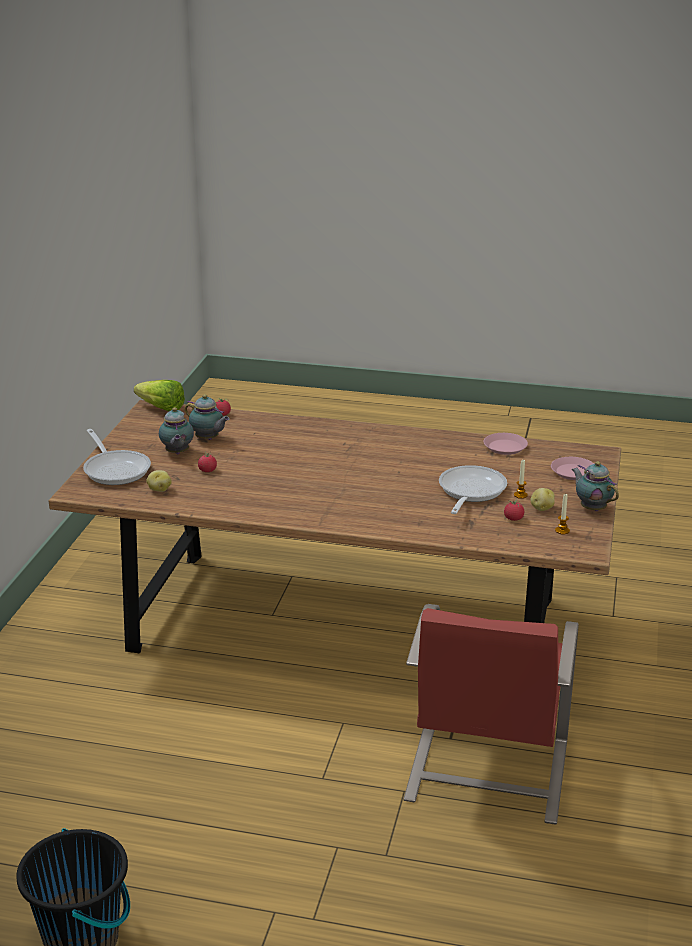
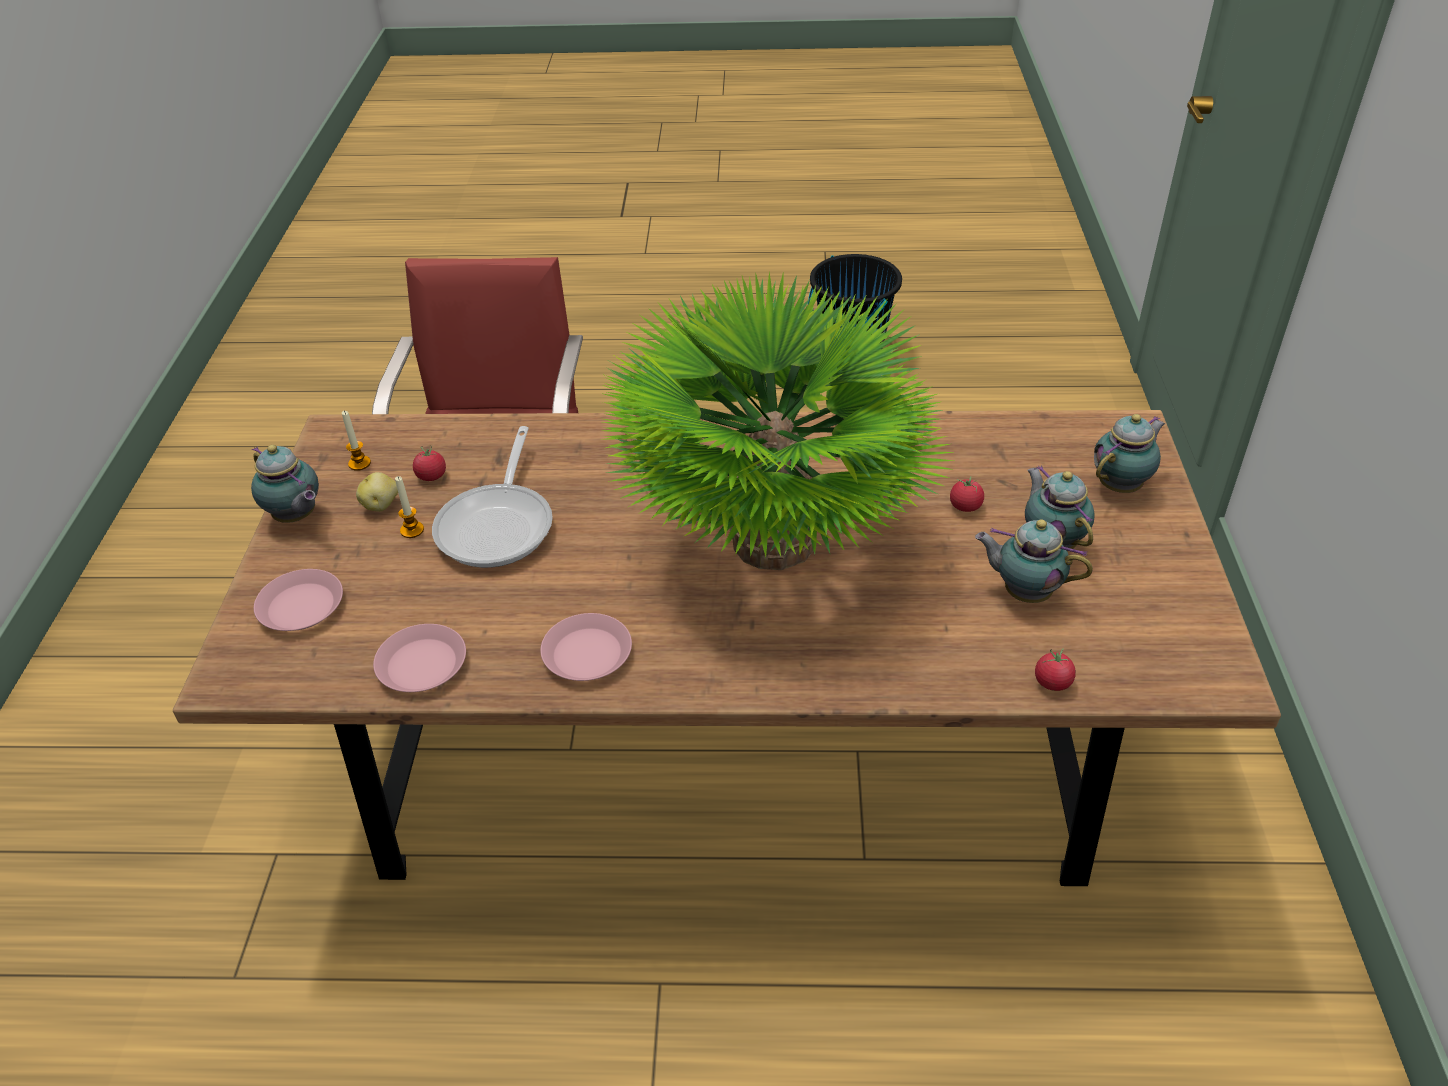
camera: 170 degrees right, 15 degrees up
(115, 469) = (1121, 485): frying pan -> teapot
(158, 407) = (1209, 685): lettuce -> none
(159, 489) = (1012, 452): potato -> none
(319, 469) = (774, 541): none -> potted plant
(426, 442) = (586, 653): none -> pink plate

